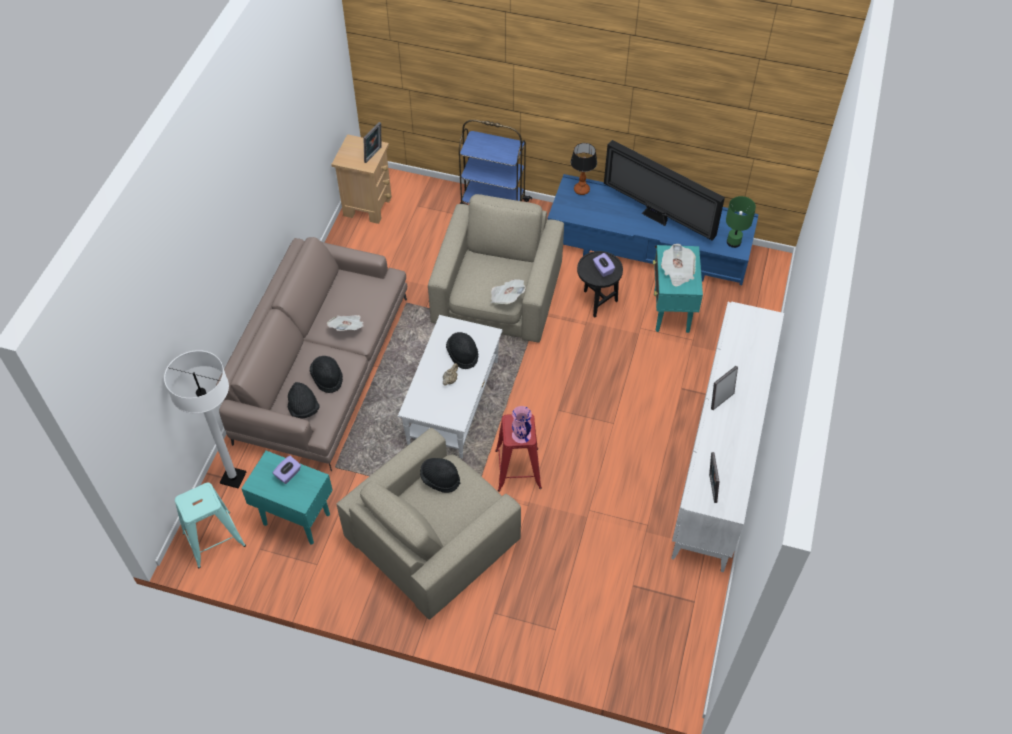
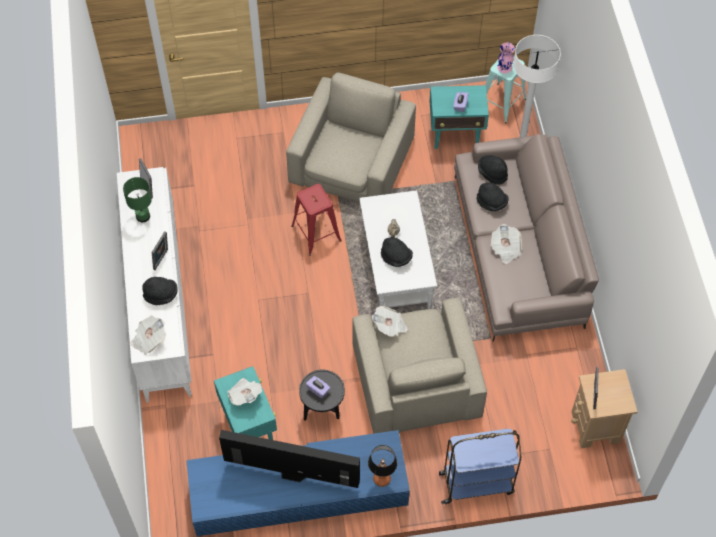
camera: 155 degrees right, 5 degrees up
(440, 479) = (357, 158): black hat -> black hat (161, 295)
(521, 435) = (310, 194): pink vase -> pink vase (504, 67)
(733, 242) = (207, 476): green table lamp -> green table lamp (143, 216)
(759, 327) = (149, 340): none -> newspaper

